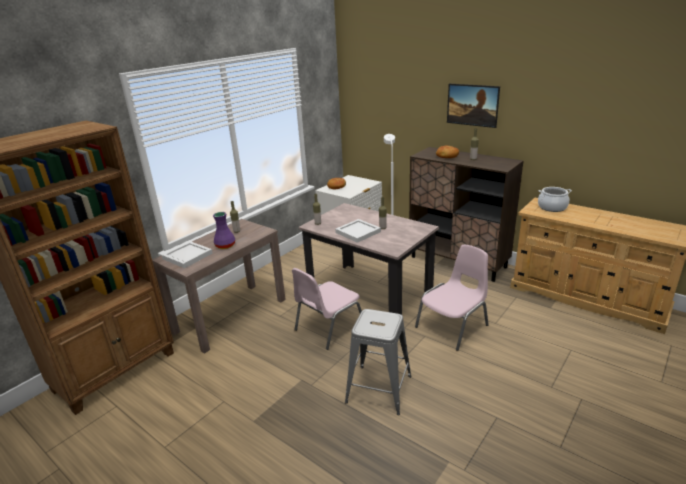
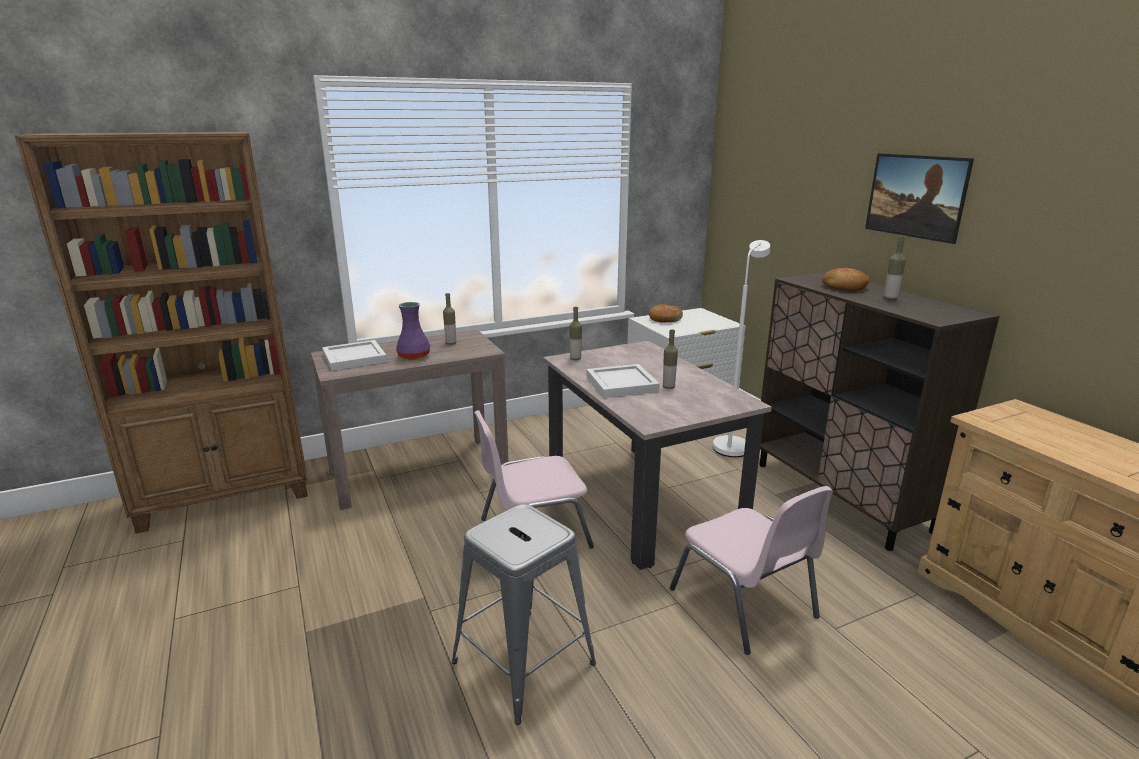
camera: 25 degrees right, 5 degrees down
(453, 326) = (744, 604): pink chair -> pink chair turned 75 degrees clockwise
(552, 207) = (1041, 424): cooking pot -> none

